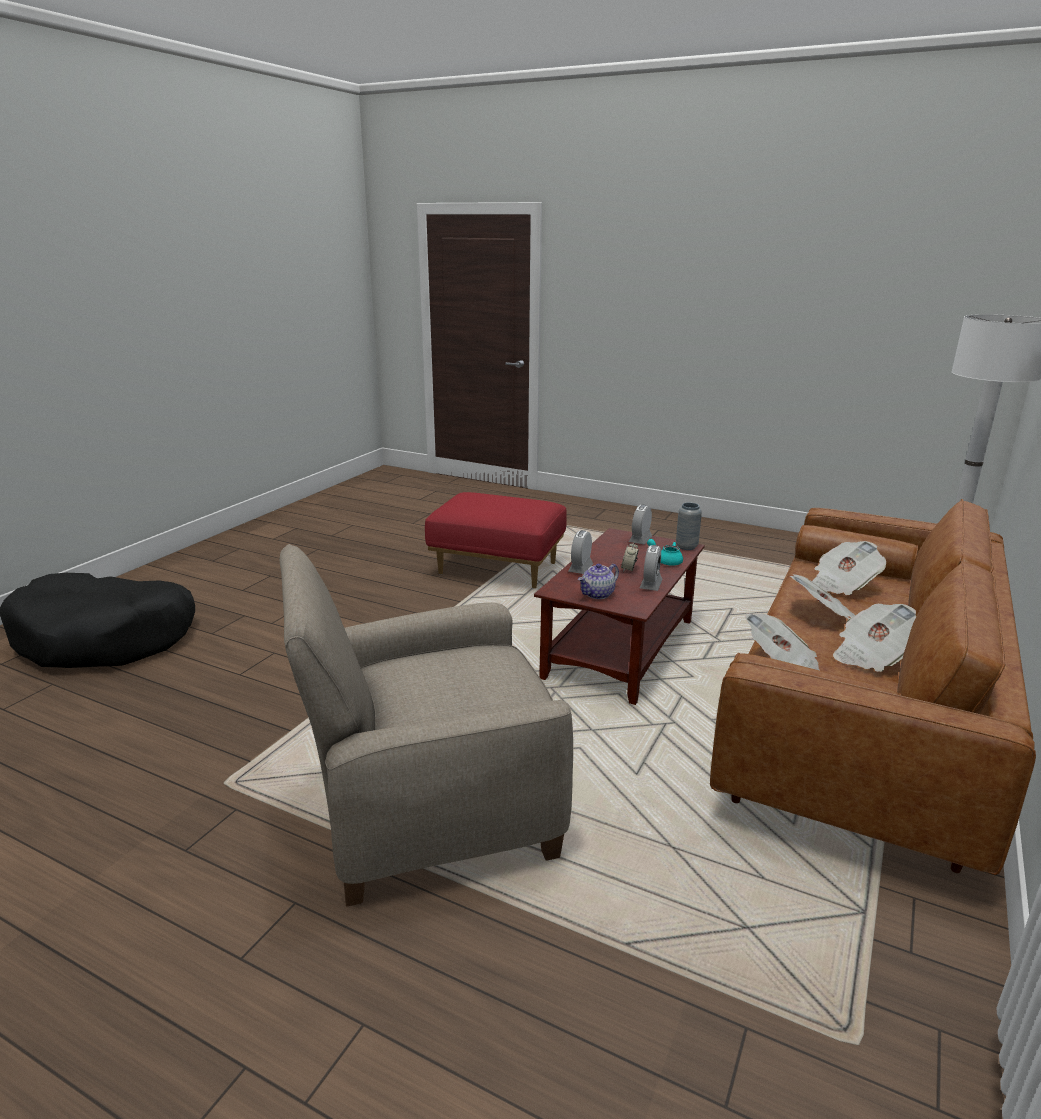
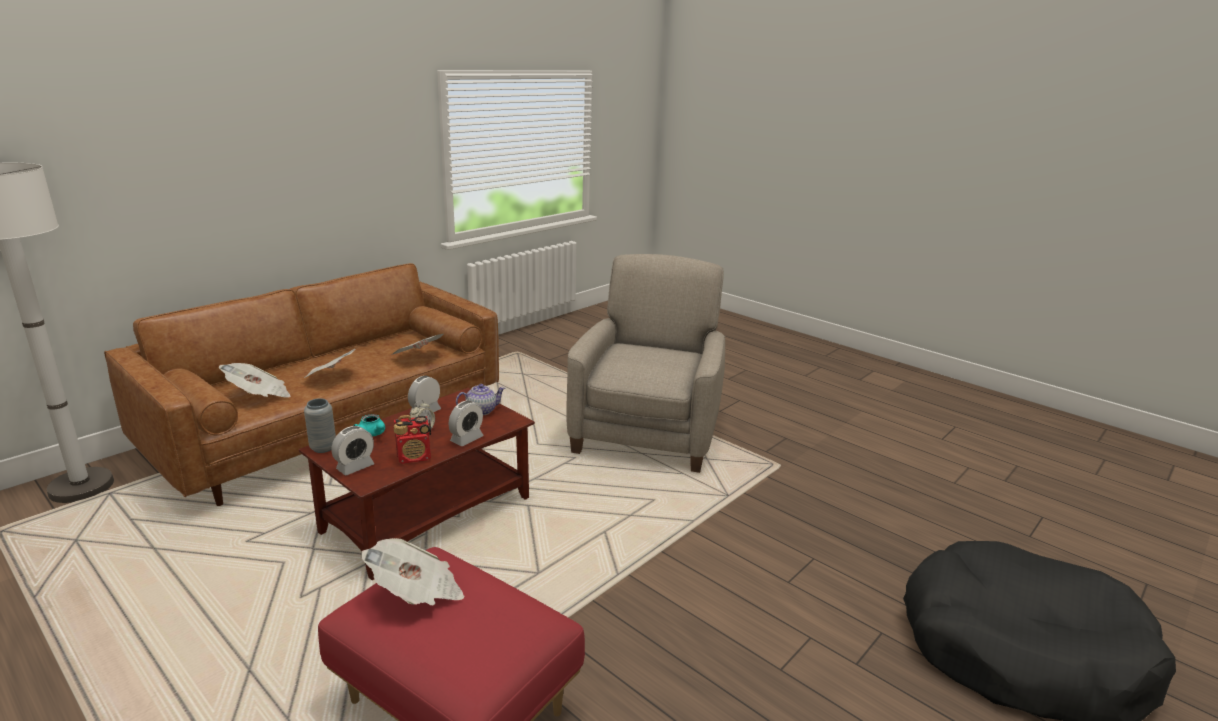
camera: 165 degrees left, 0 degrees up
(430, 808) = (647, 432): beige armchair -> beige armchair turned 75 degrees counterclockwise
(605, 551) = (415, 457): none -> radio
(872, 656) = (354, 353): newspaper -> newspaper (417, 593)

